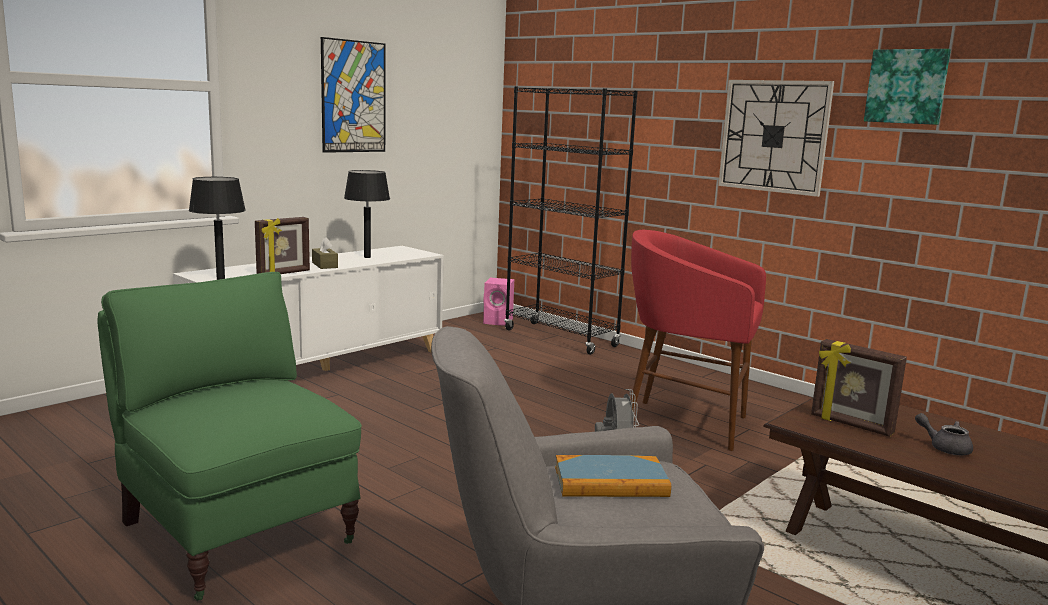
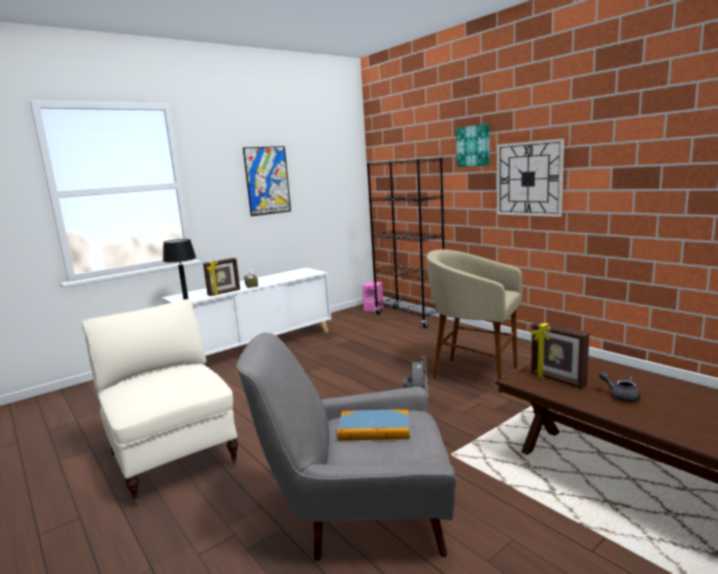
camera: 10 degrees right, 0 degrees up
(236, 530) = (173, 457): green armchair -> beige armchair
(367, 257) = (279, 277): black table lamp -> none
(685, 423) = (474, 374): red stool -> beige stool
(907, 86) = (612, 137): picture -> picture (473, 146)

